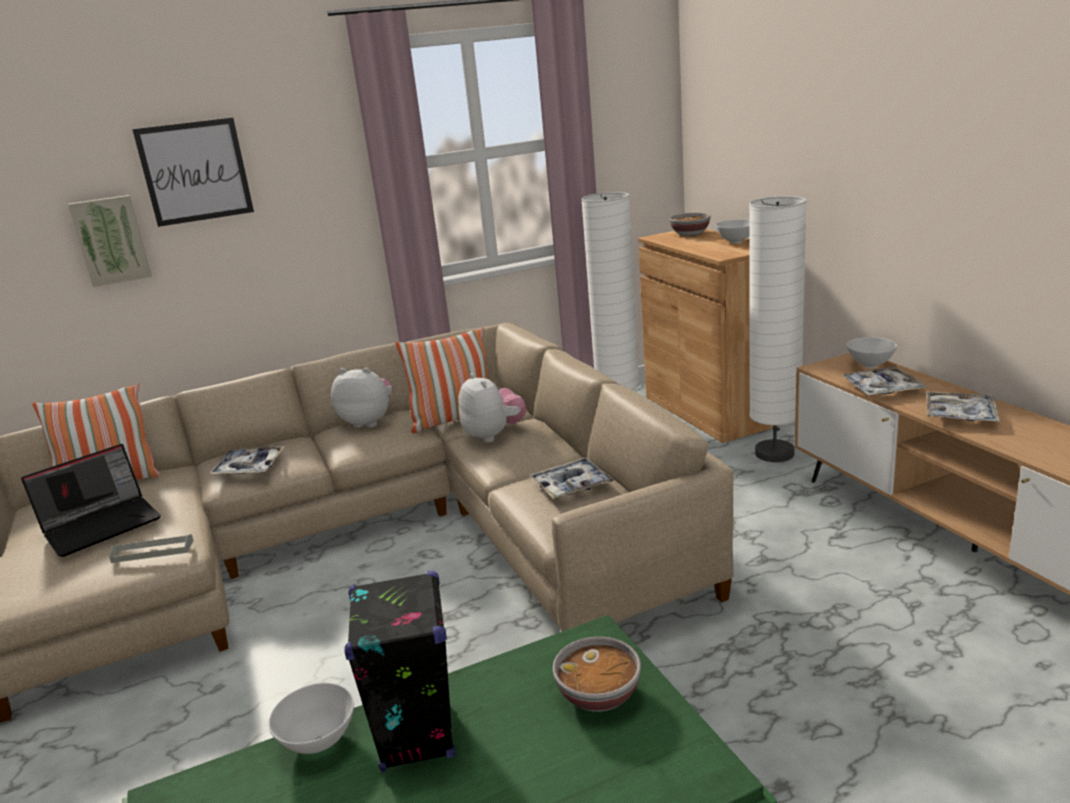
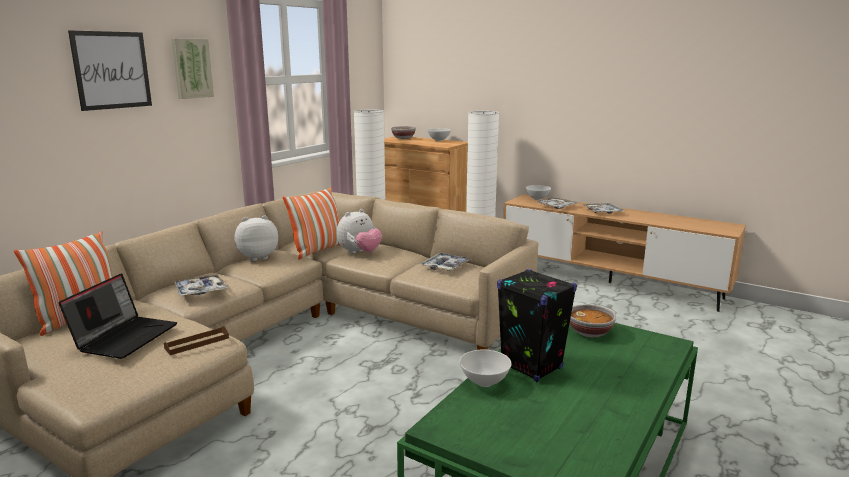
camera: 35 degrees left, 5 degrees down
(111, 240) = (43, 119): picture -> picture (191, 68)
(153, 551) = (197, 343): grey tray -> brown tray
(494, 435) = (359, 253): plush toy -> plush toy turned 105 degrees clockwise

